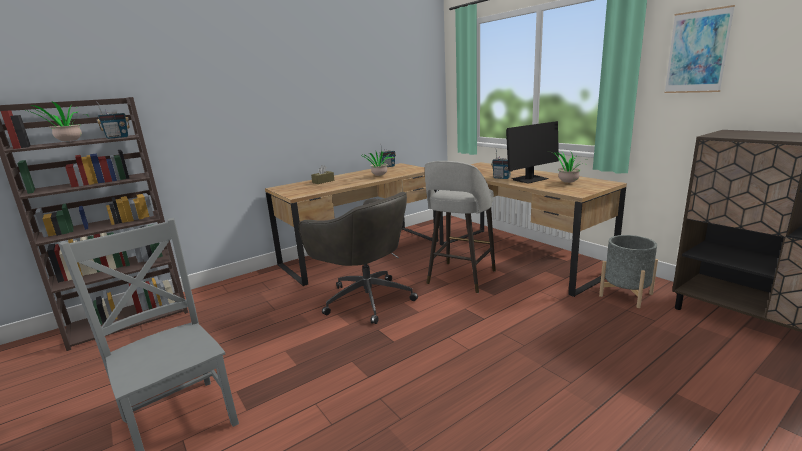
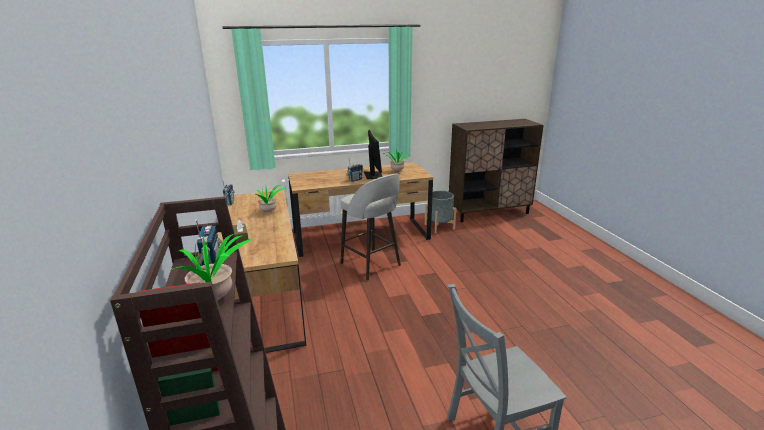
camera: 70 degrees left, 5 degrees up
(366, 299) = (368, 312): grey office chair -> none
(697, 52) = (435, 82): picture -> none

